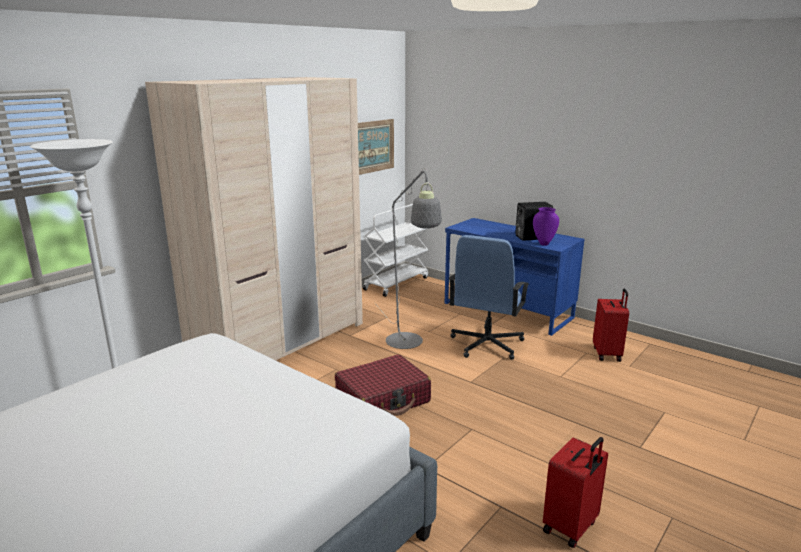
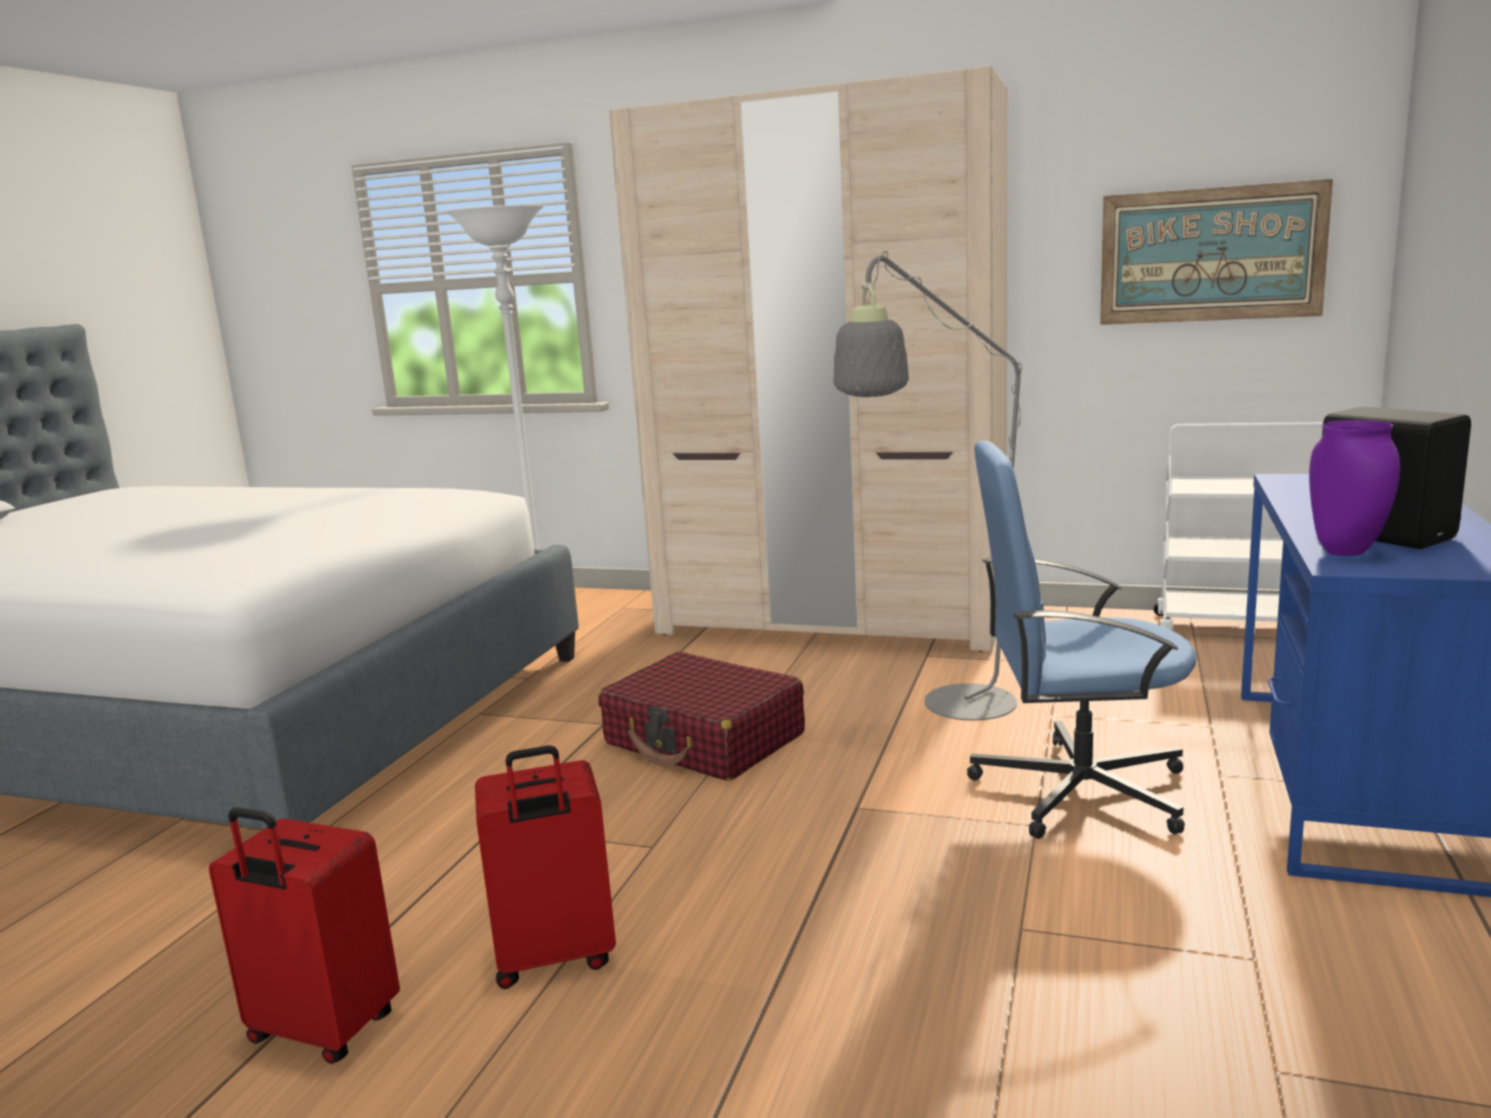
camera: 70 degrees right, 5 degrees down
(607, 354) = (1309, 1007): red suitcase -> red suitcase (554, 959)

